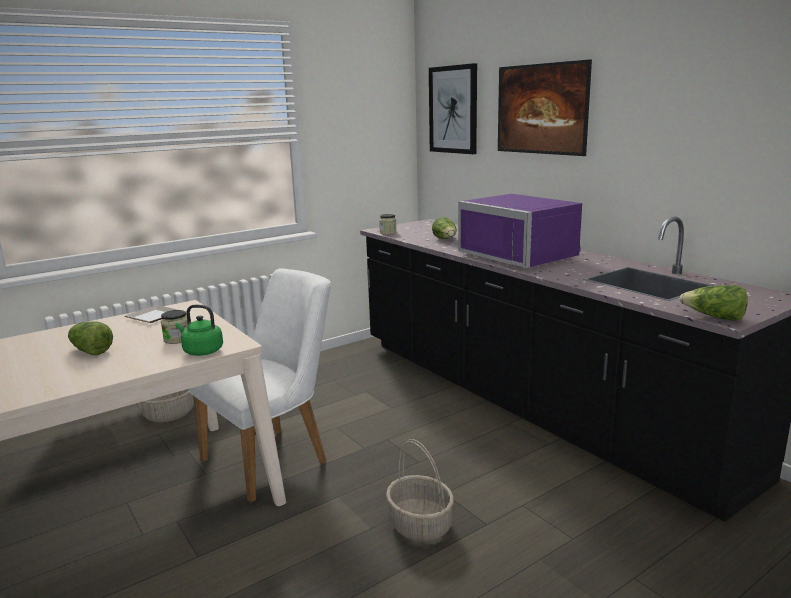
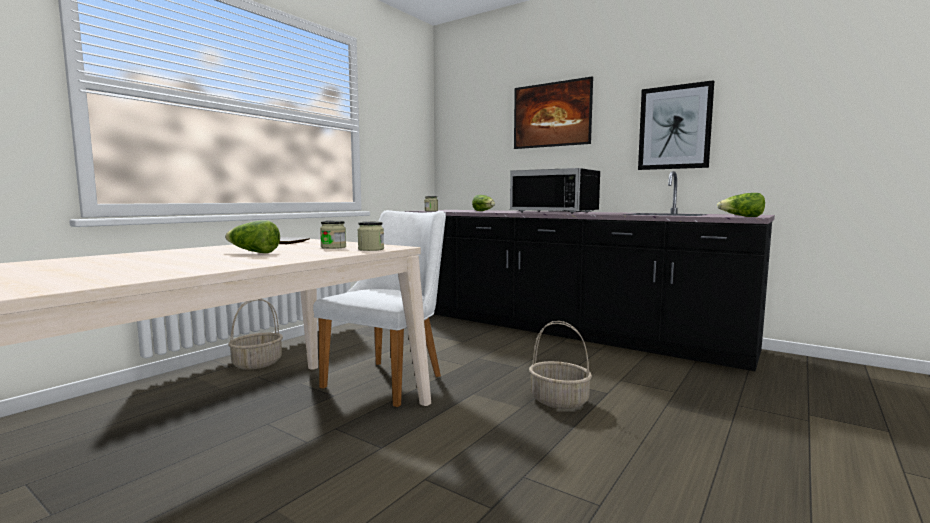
camera: 20 degrees left, 10 degrees down
(201, 351) = (371, 249): green kettle -> jar
(453, 109) = (471, 123): picture -> picture (674, 127)
(523, 255) = (557, 212): purple microwave -> black microwave

